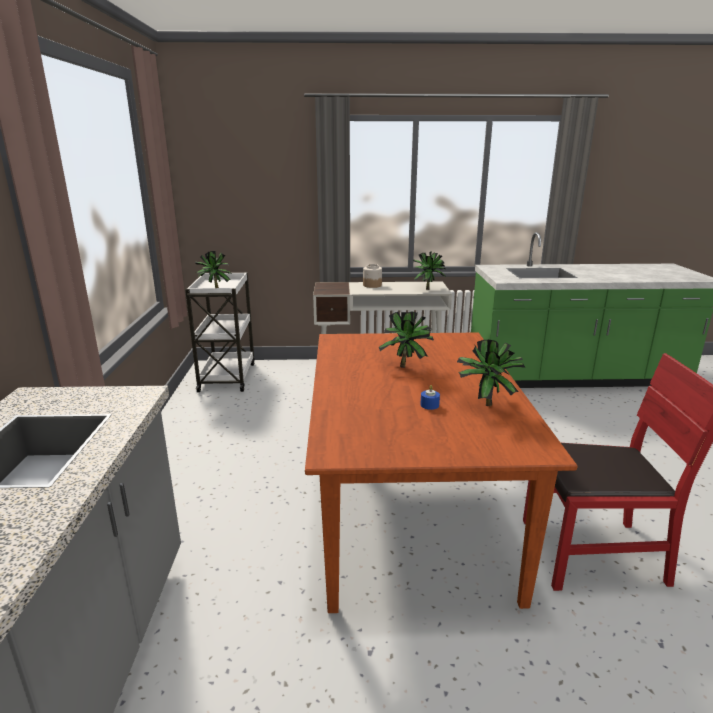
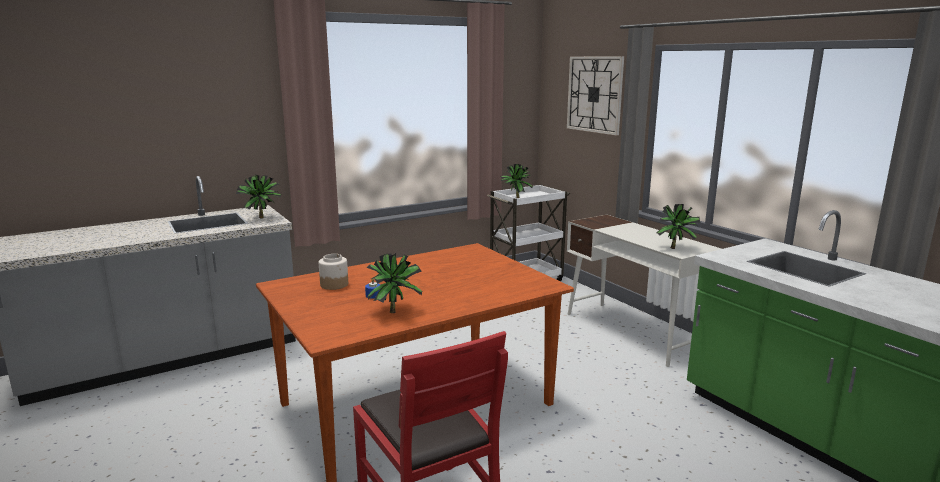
camera: 60 degrees right, 5 degrees down
(263, 166) = (594, 94): none -> wall clock
(372, 285) = (639, 230): jar -> jar (334, 284)
(406, 366) = (442, 277): potted plant -> potted plant (262, 218)

